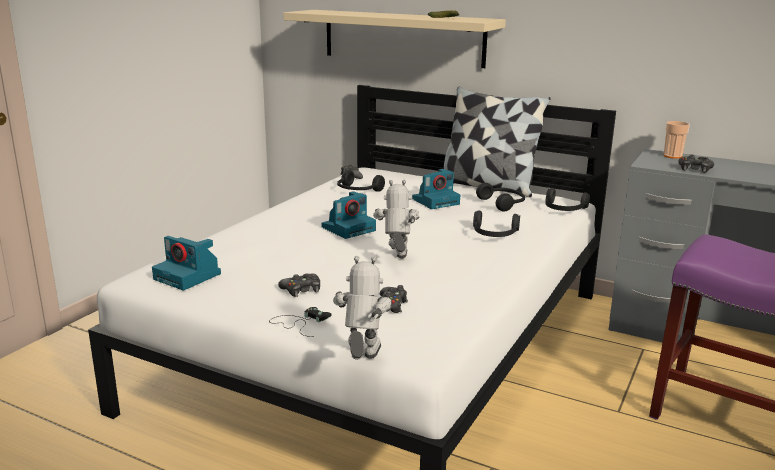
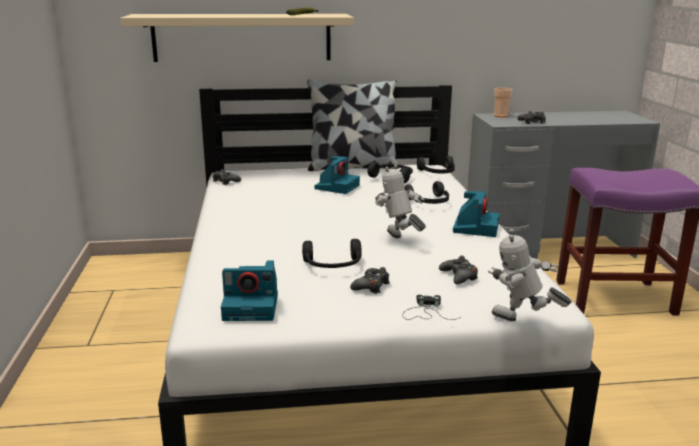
camera: 35 degrees left, 0 degrees up
(349, 228) = (312, 225): camera -> camera (475, 227)
(357, 191) = (256, 192): black headphones -> black headphones (333, 266)
(362, 362) = (521, 324): toy robot -> toy robot turned 45 degrees counterclockwise

